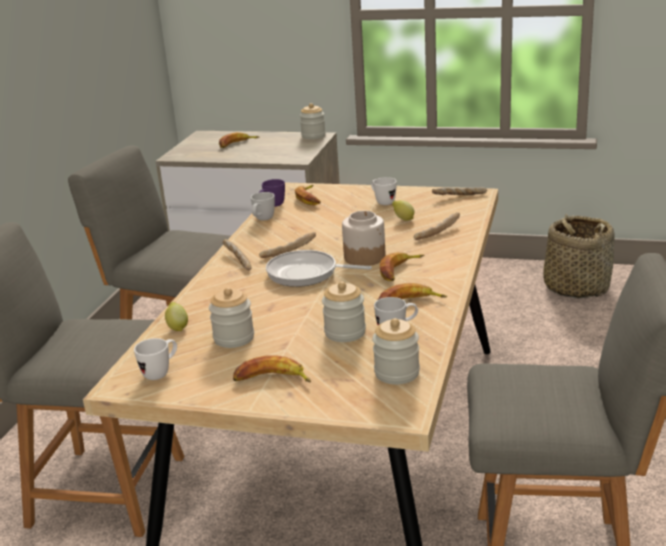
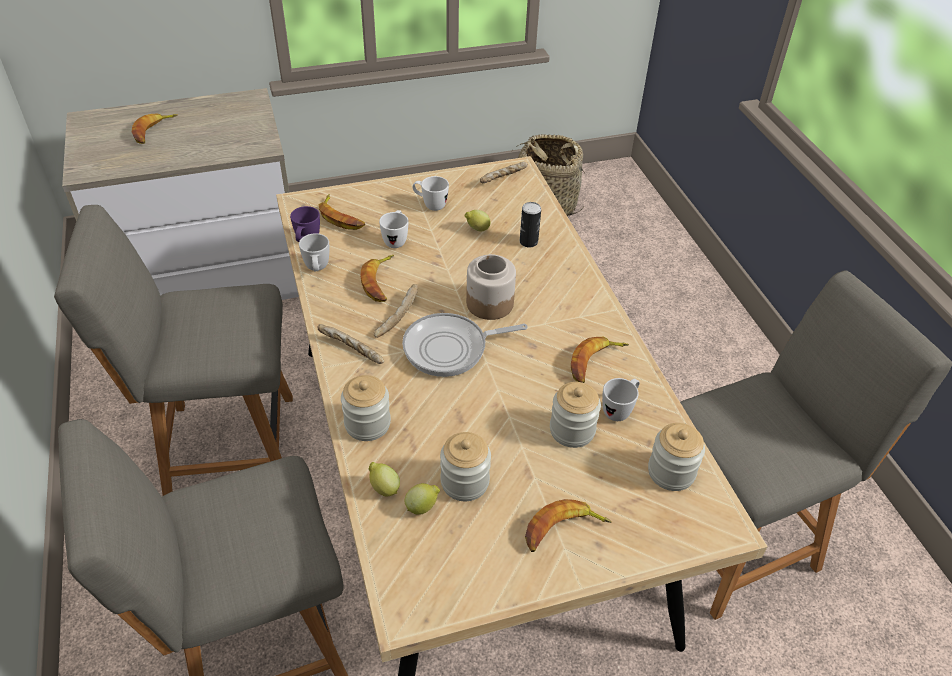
camera: 35 degrees left, 20 degrees up
(161, 372) = (434, 570): white mug -> white mug (396, 240)
(191, 342) = (422, 507): none -> lemon
(313, 136) = (244, 99): jar -> jar (367, 424)
(399, 270) = (543, 314): banana -> banana (380, 282)
(437, 232) = (528, 242): bread -> can

